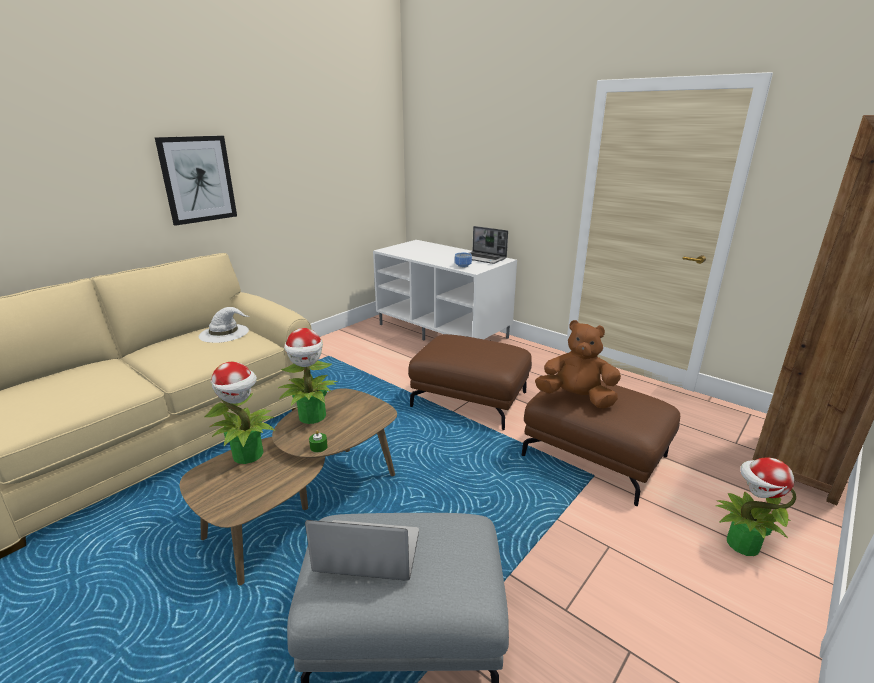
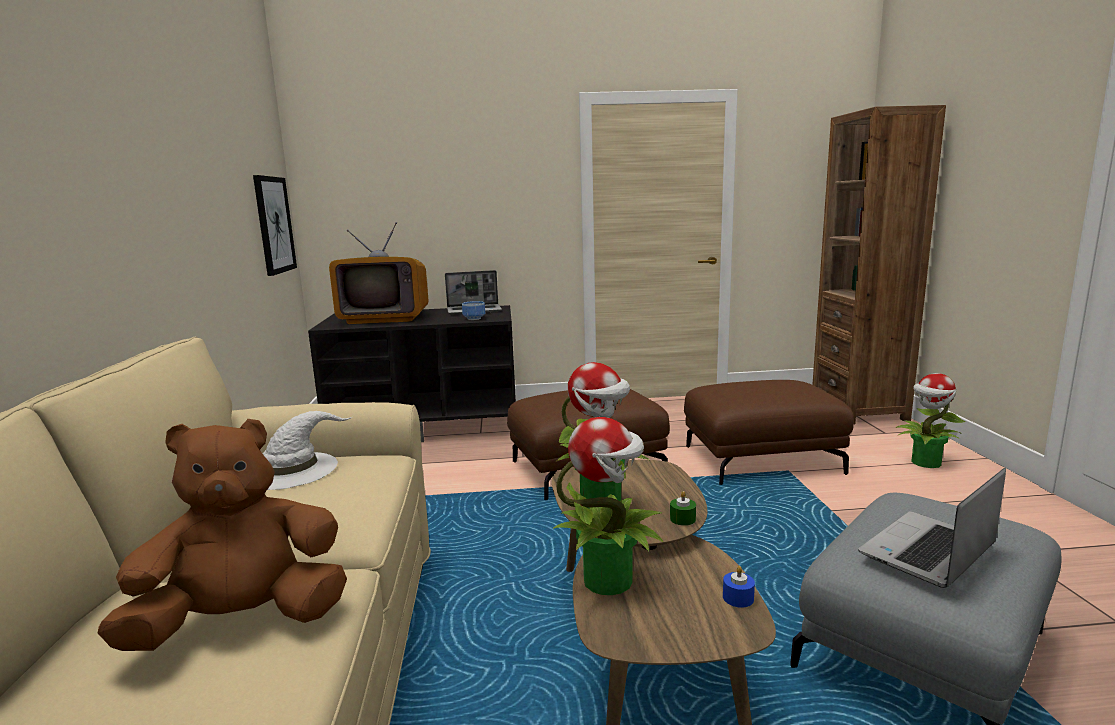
camera: 45 degrees left, 10 degrees down
(198, 179) = (102, 203): picture -> picture (274, 225)
(262, 500) = (738, 598): none -> blue candle
(425, 251) = (385, 318): none -> television
(443, 331) = (428, 426): white tv stand -> black tv stand
(576, 398) = (753, 395): brown plush toy -> brown plush toy (244, 622)

